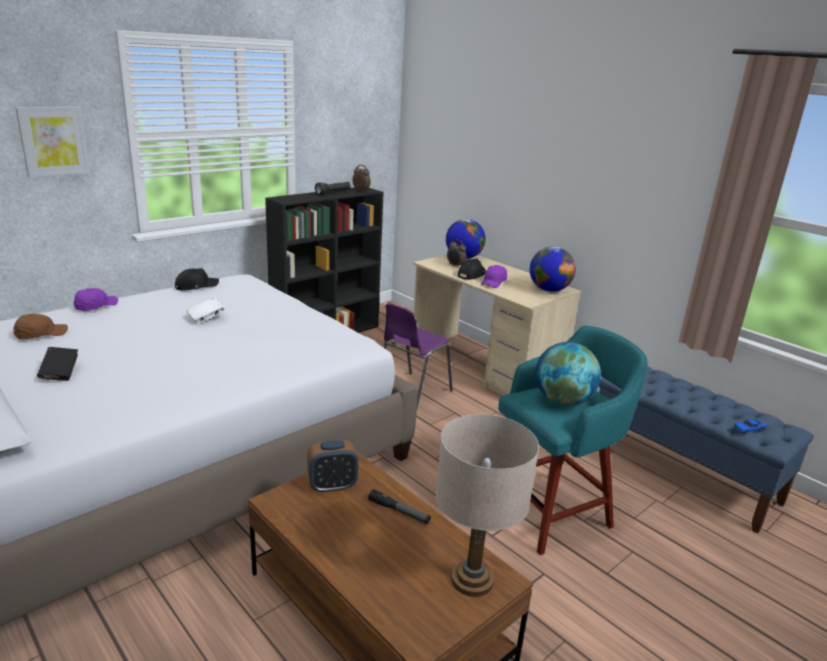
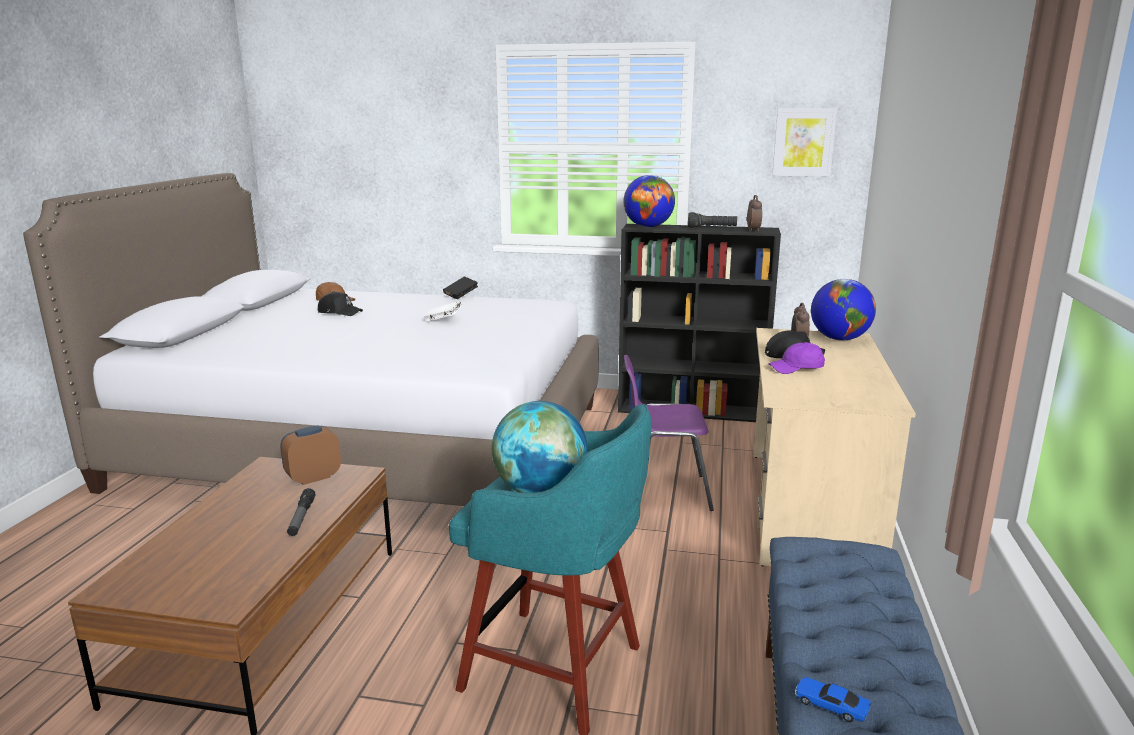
camera: 55 degrees right, 5 degrees down
(53, 141) = (435, 148): picture -> picture (803, 142)
(60, 373) = (284, 323): black book -> black book (461, 295)
(95, 306) = (405, 295): purple cap -> none
(196, 286) = (500, 299): black cap -> black cap (340, 312)
(332, 486) = (313, 477): alarm clock -> alarm clock turned 105 degrees clockwise
(471, 580) = (217, 587): beige table lamp -> none
(549, 290) = (858, 397): globe -> globe (648, 227)

